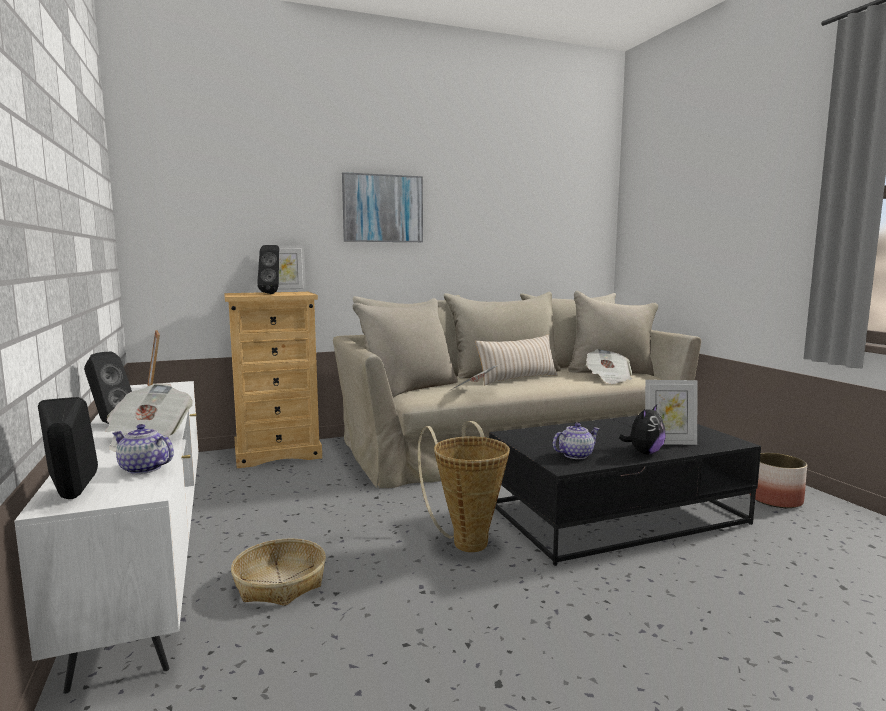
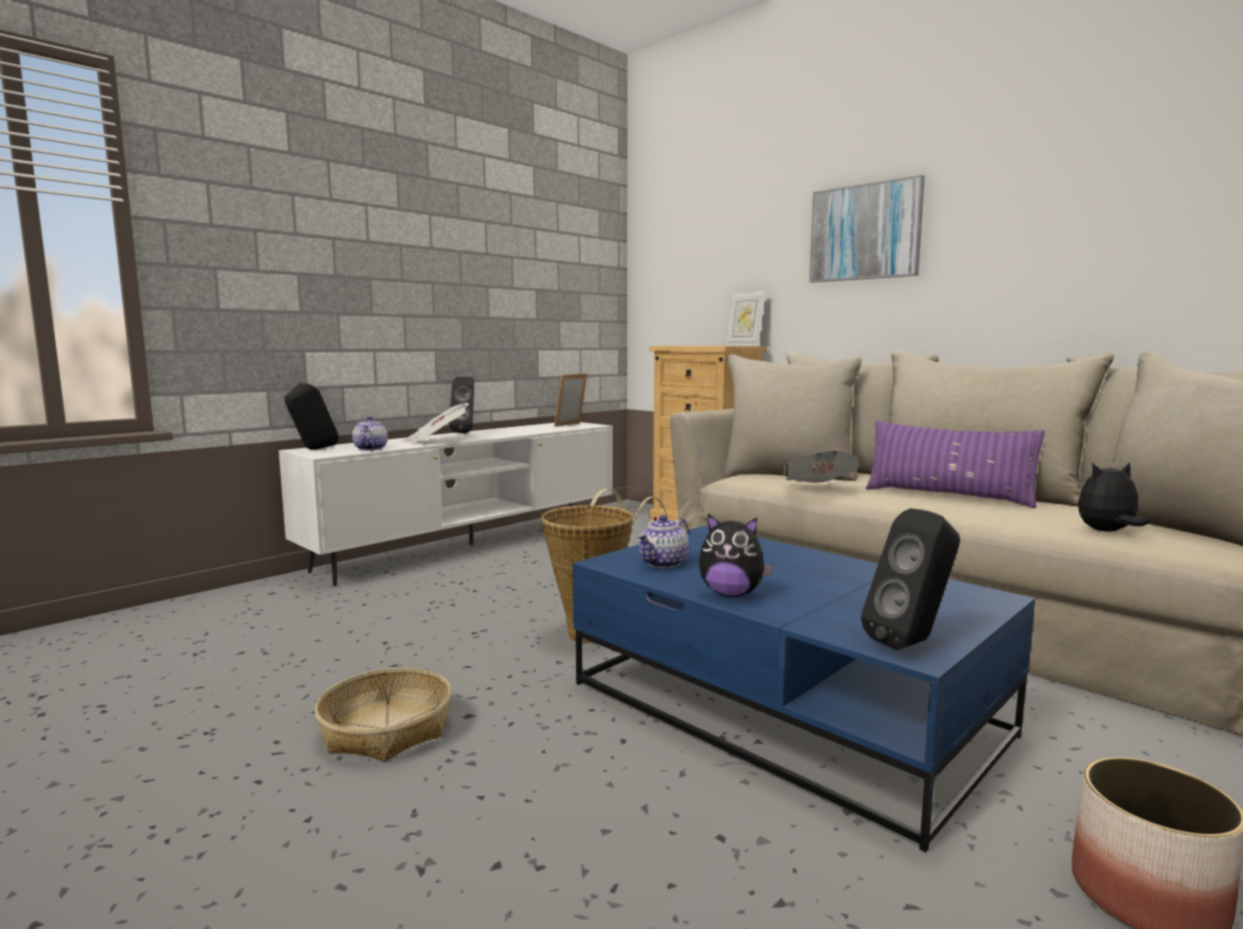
camera: 65 degrees right, 0 degrees up
(272, 293) = (706, 345): black speaker -> black speaker (912, 643)
(280, 583) = (456, 585): basket -> basket (386, 729)
(517, 379) = (947, 496): beige pillow -> purple pillow
(575, 455) = (663, 563): teapot -> teapot turned 90 degrees clockwise
(608, 379) = (1107, 532): newspaper -> plush toy
(617, 514) = (785, 708): black coffee table -> blue coffee table
(669, 442) = (817, 606): picture frame -> none

